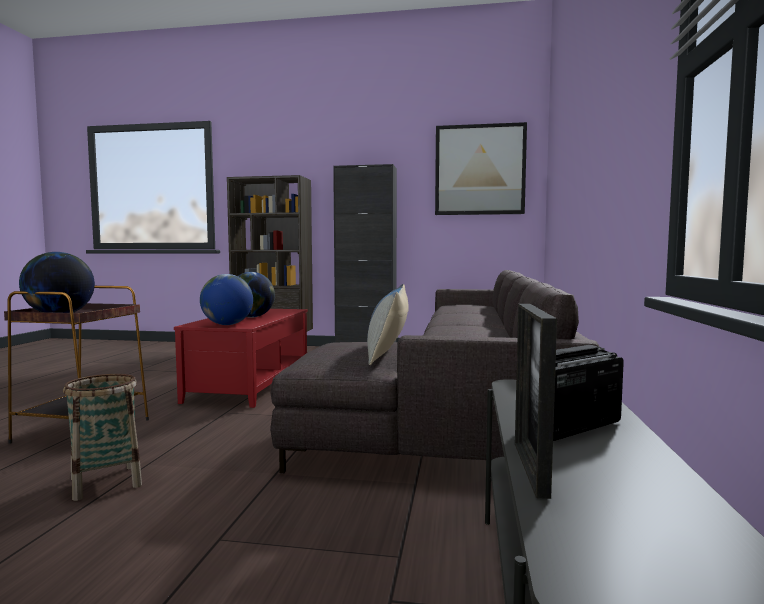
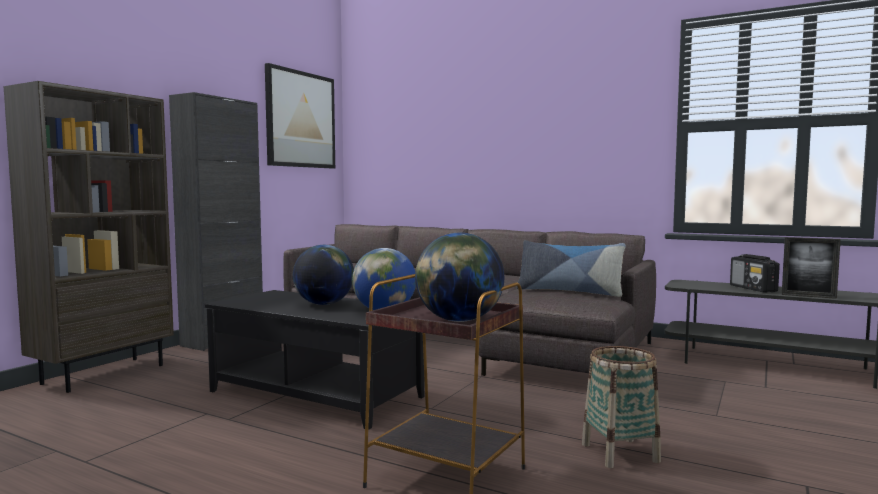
camera: 70 degrees left, 0 degrees up
(252, 384) = (317, 393): red coffee table -> black coffee table

